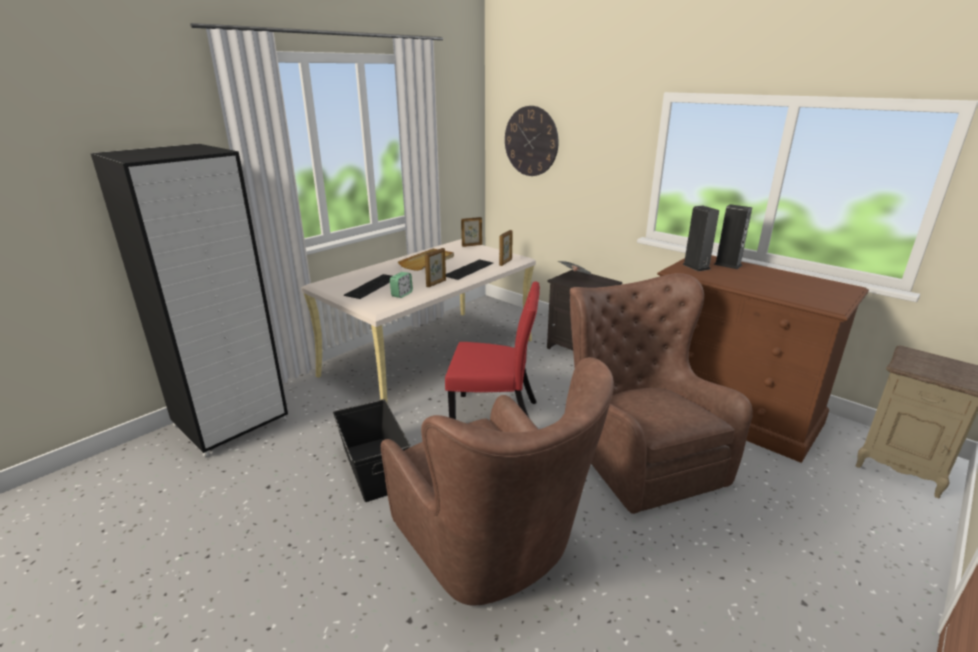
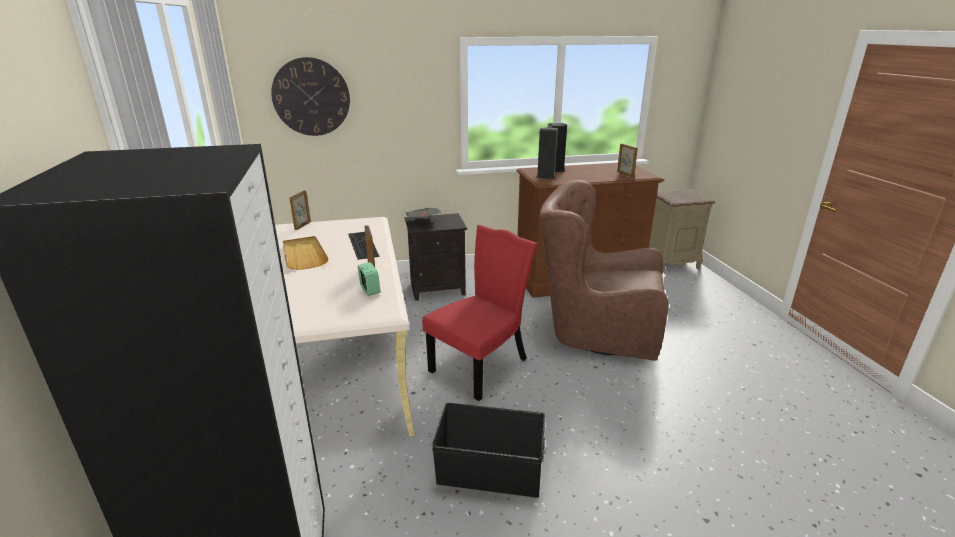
camera: 55 degrees left, 0 degrees up
(371, 285) = (316, 299): keyboard -> none
(491, 548) = (648, 441): brown armchair -> none
(506, 262) = (376, 227): picture frame -> picture frame (625, 175)

